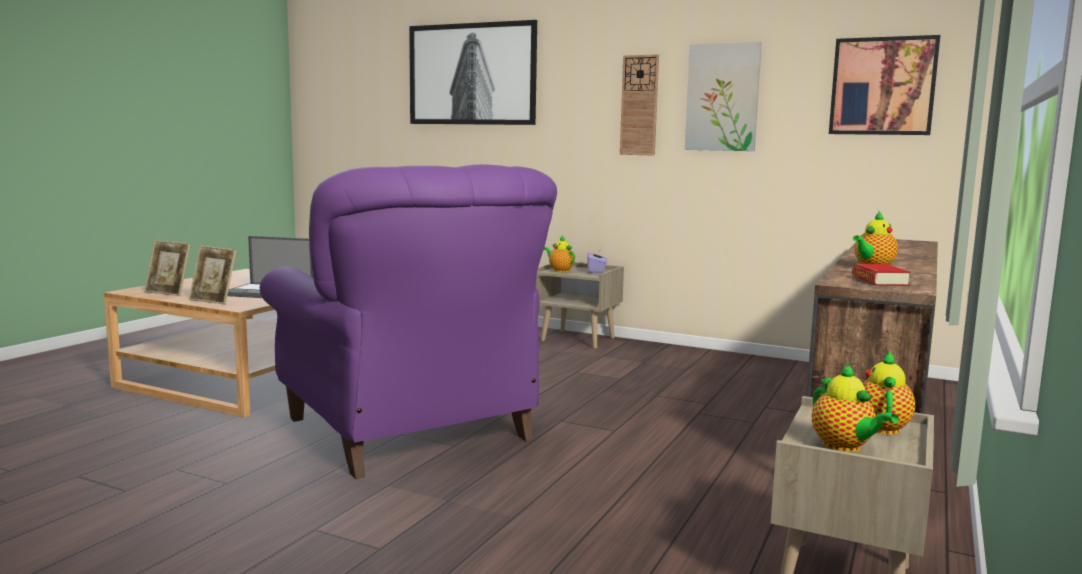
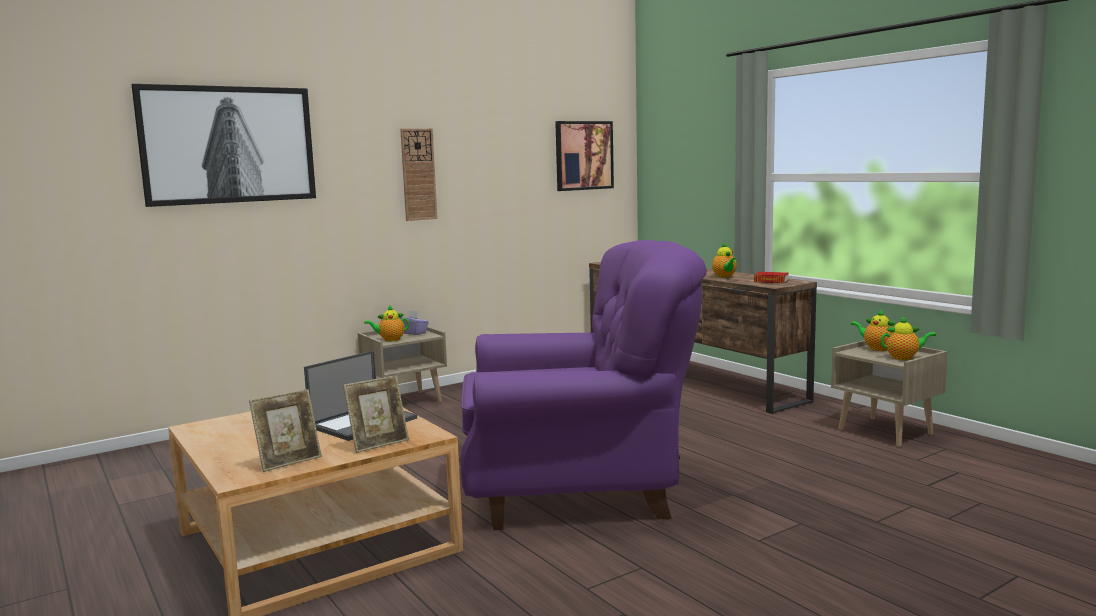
camera: 60 degrees left, 0 degrees up
(722, 97) = (485, 165): picture -> none

